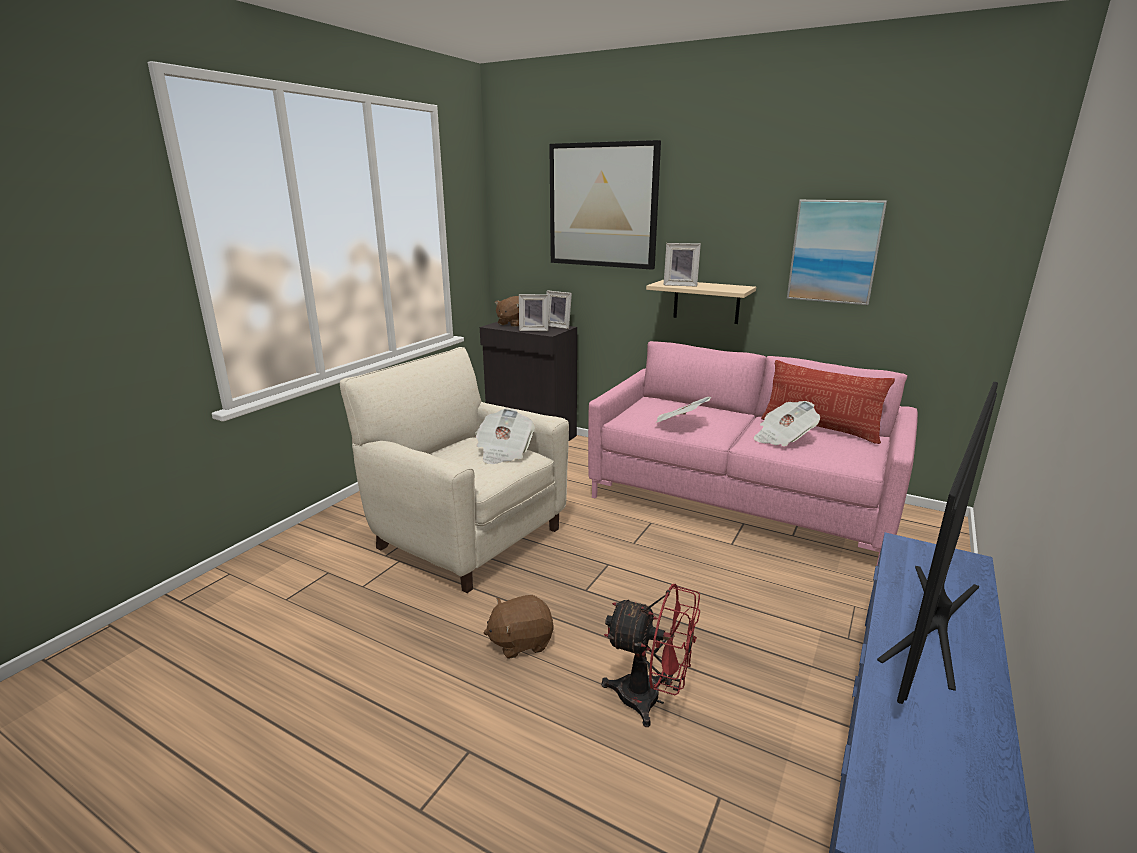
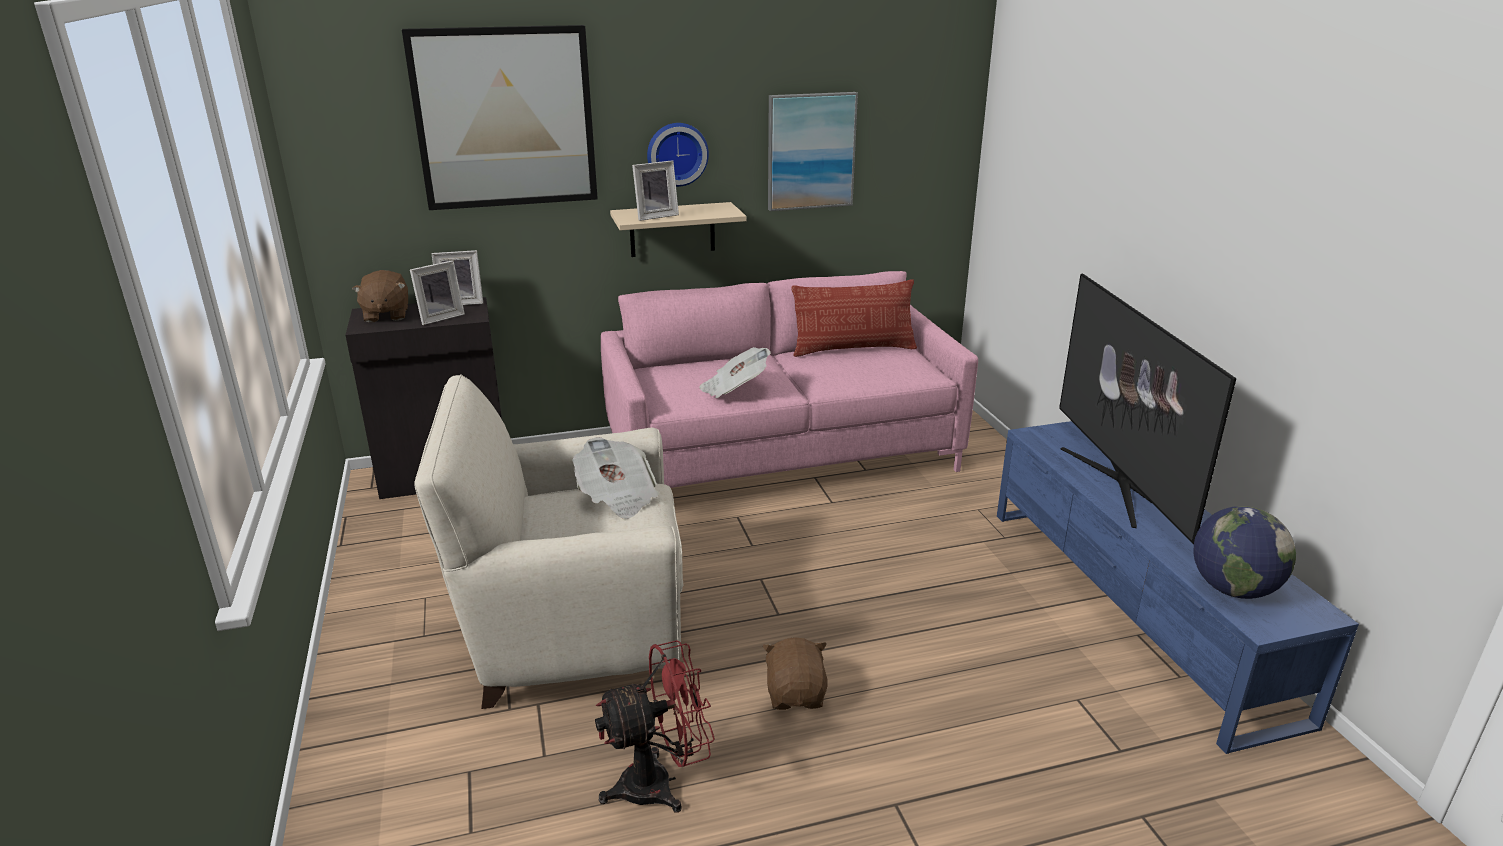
camera: 45 degrees left, 5 degrees up
(521, 641) = (796, 694): brown plush toy -> brown plush toy turned 150 degrees clockwise
(650, 699) = (954, 668): red fan -> red fan (660, 783)
(717, 242) = (676, 153): none -> wall clock
(783, 438) = (842, 371): newspaper -> none
(904, 780) = (1233, 589): none -> globe

